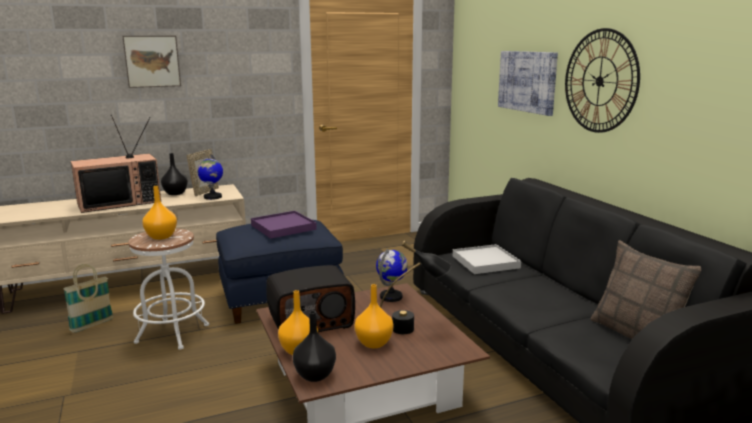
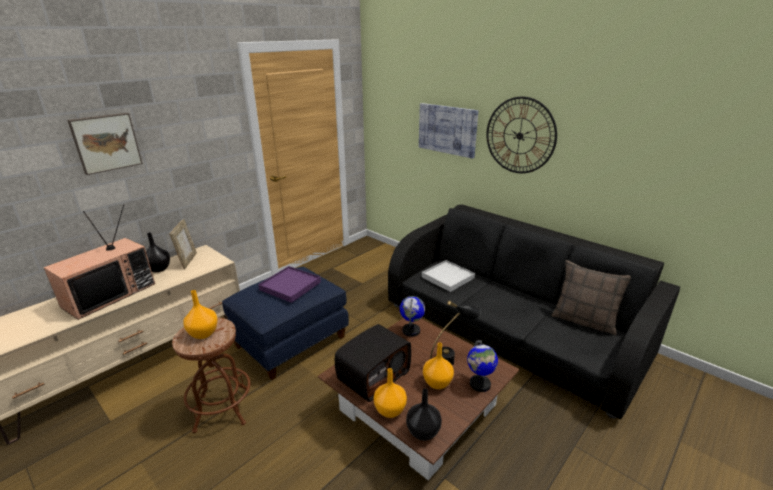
camera: 25 degrees left, 10 degrees up
(92, 325) = (131, 425): basket -> none
(172, 334) = (222, 409): white stool -> brown stool
(212, 197) = (202, 267): globe -> globe (479, 384)

